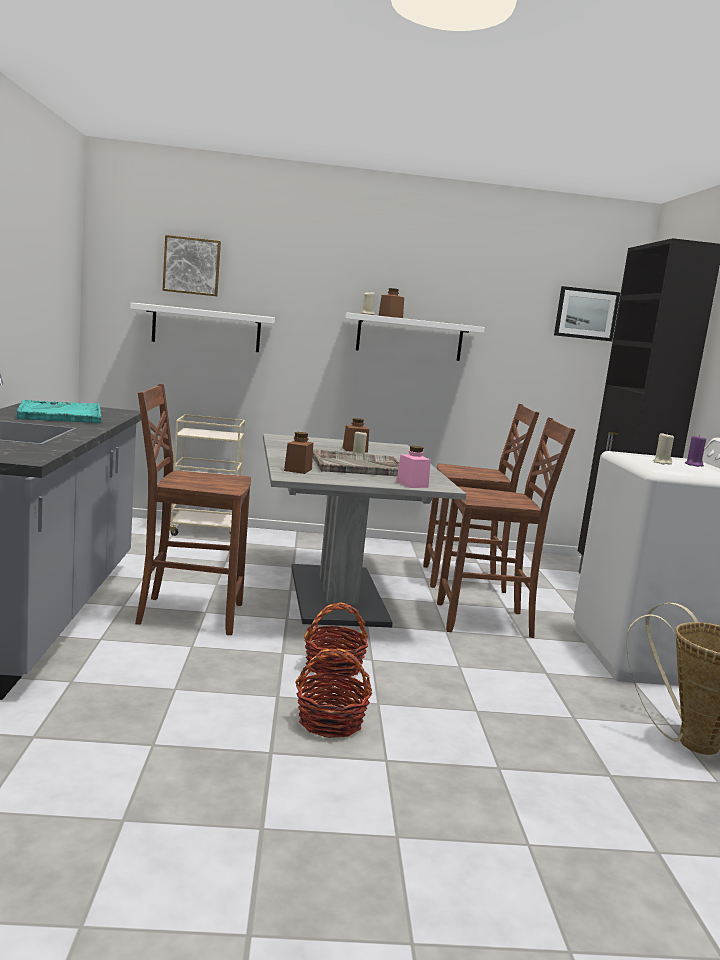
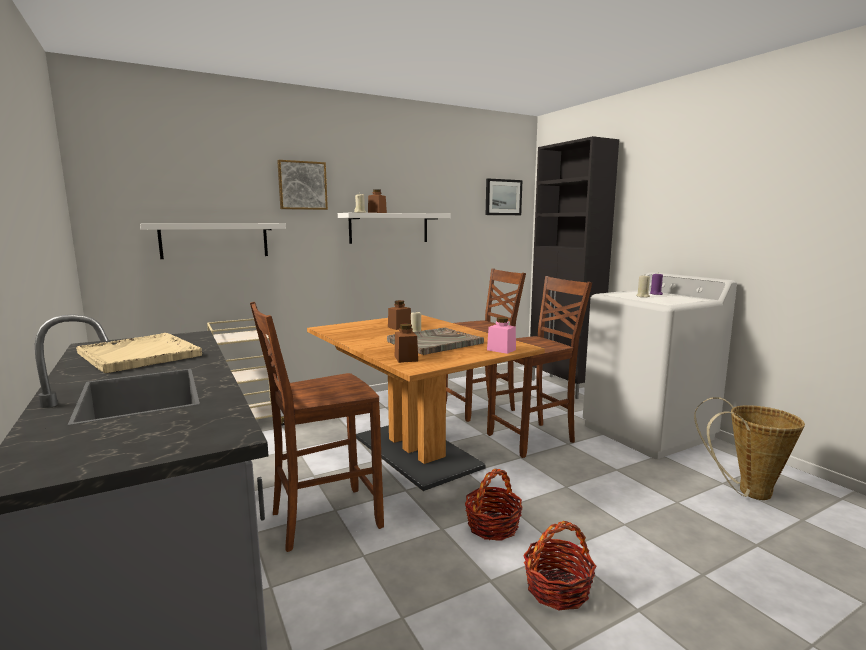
camera: 25 degrees left, 0 degrees up
(60, 414) = (139, 354): turquoise tray -> beige tray
(192, 266) = (191, 183): picture -> picture (302, 185)
(337, 595) = (416, 452): grey dining table -> brown dining table

